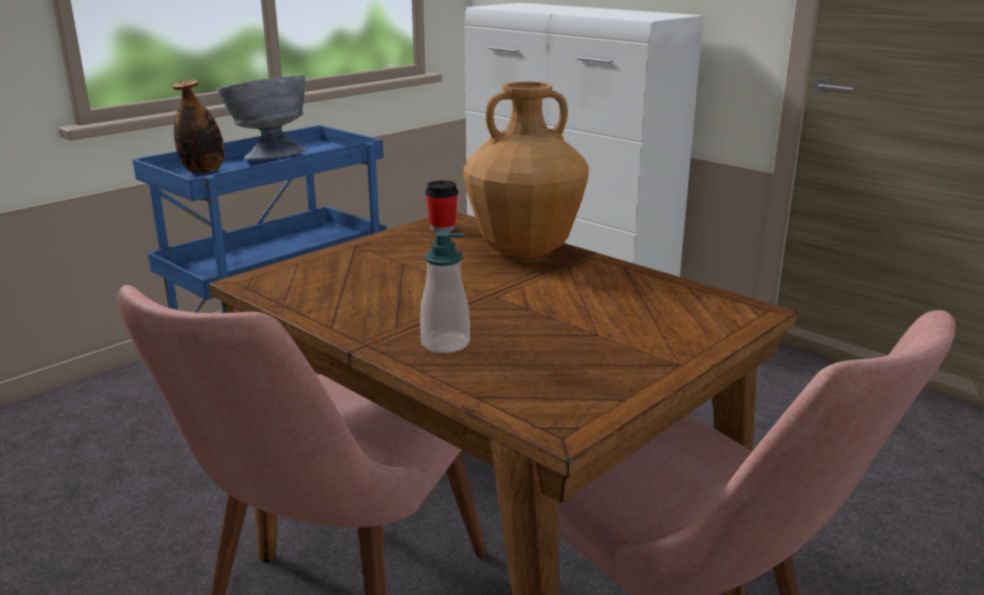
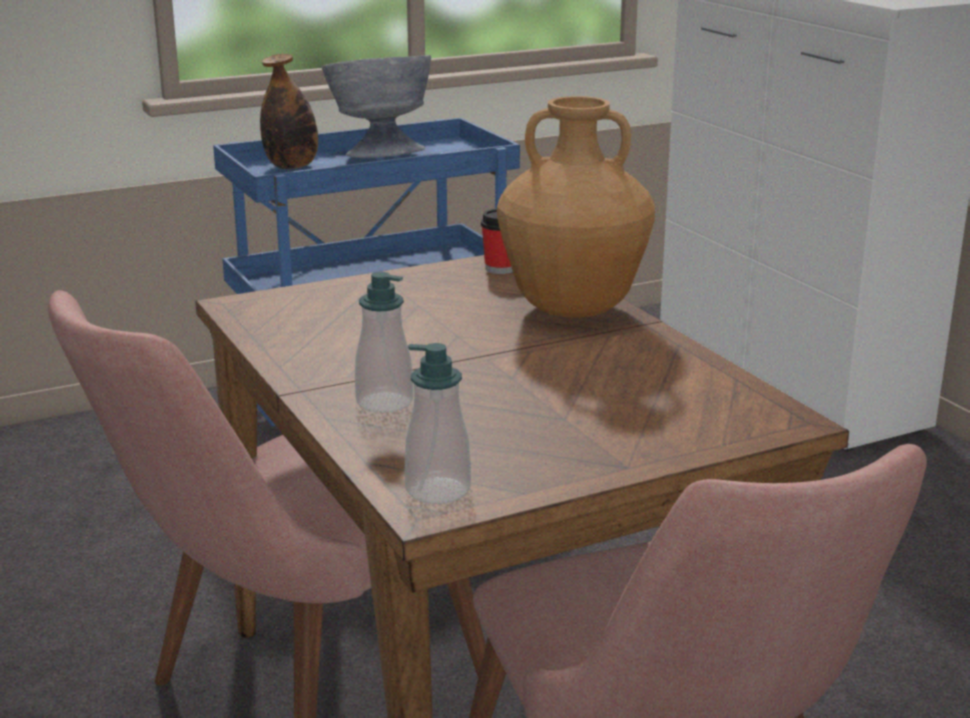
camera: 20 degrees right, 0 degrees up
(555, 409) = (438, 490): none -> soap dispenser

